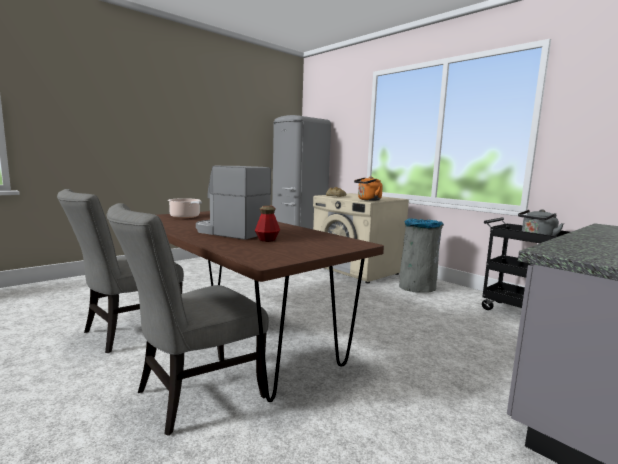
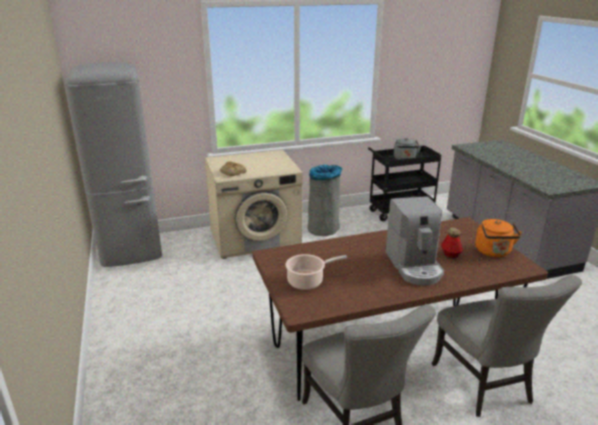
camera: 65 degrees left, 15 degrees up
(230, 232) = (414, 266): coffee machine -> coffee machine turned 60 degrees counterclockwise
(368, 200) = (283, 167): orange kettle -> orange kettle (494, 252)

